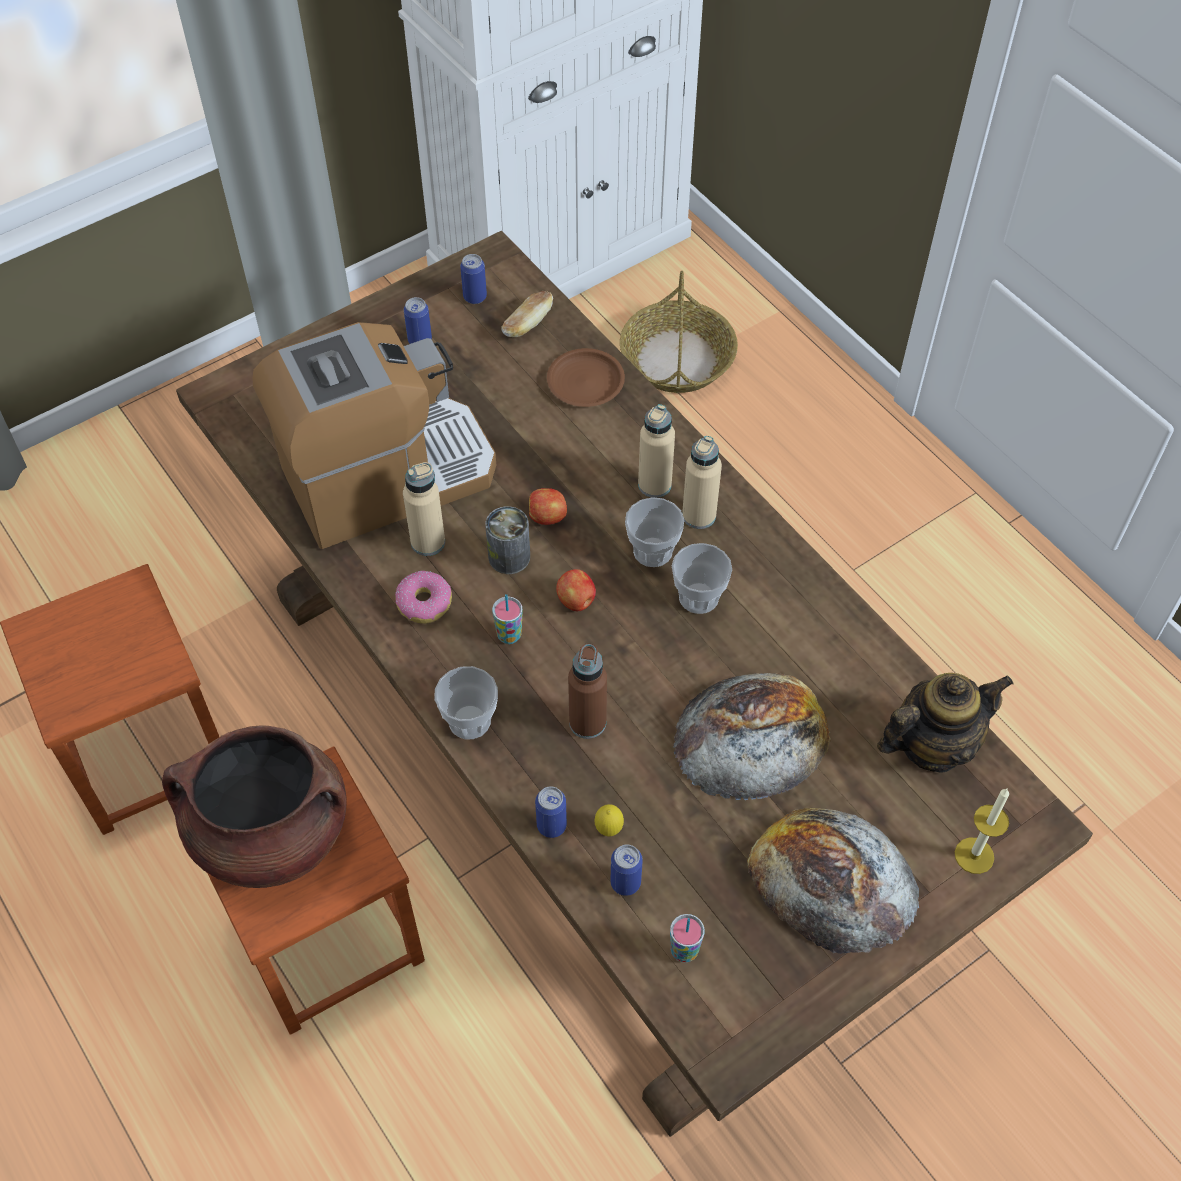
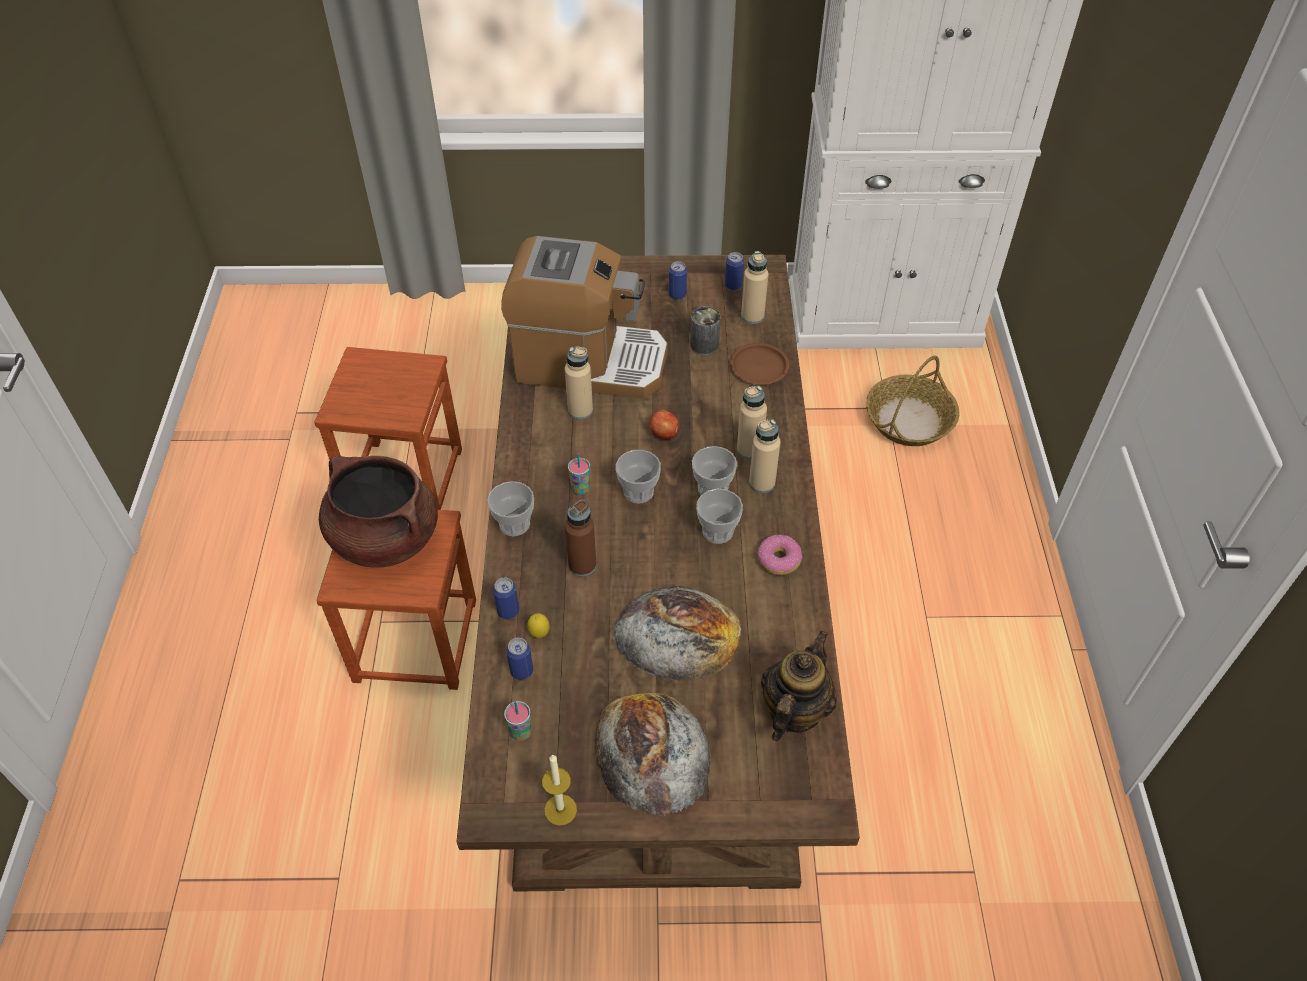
camera: 35 degrees right, 5 degrees down
(424, 603) = (547, 443): donut -> donut (778, 559)
(509, 557) = (620, 444): can -> can (704, 345)
(527, 324) = (752, 316): bread -> beige bottle
(576, 601) = (638, 491): apple -> cup
(932, 745) = (793, 711): teapot -> teapot turned 75 degrees counterclockwise
(974, 855) = (760, 797): candle -> candle (560, 810)

